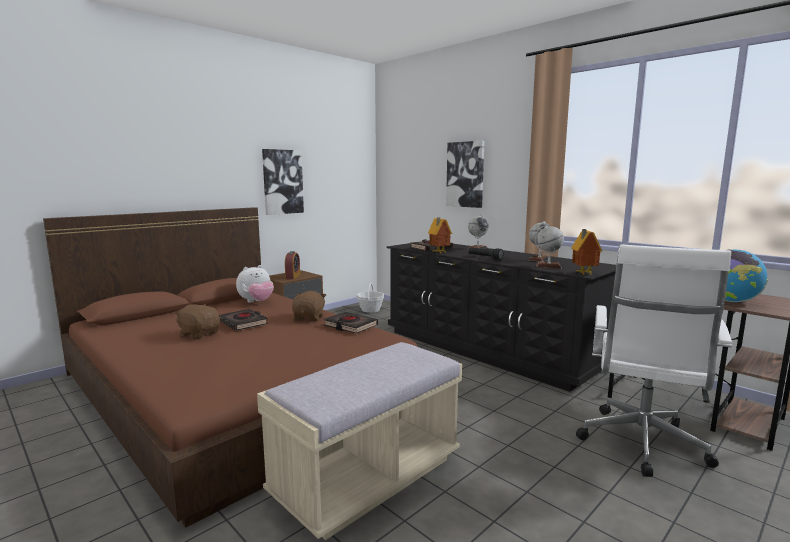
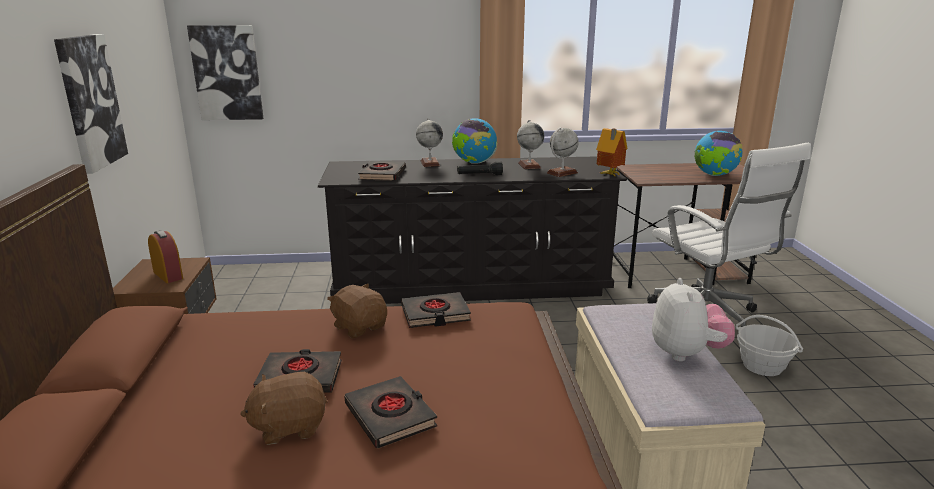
camera: 50 degrees left, 10 degrees up
(226, 346) = (390, 416): none -> black book
(256, 302) = (209, 339): plush toy -> plush toy (686, 353)
(370, 310) = (241, 286): basket -> basket (762, 366)
(438, 252) = (415, 180): toy house -> none
(465, 174) = (370, 60): picture -> picture (227, 73)
(506, 253) = (474, 163): none -> globe

